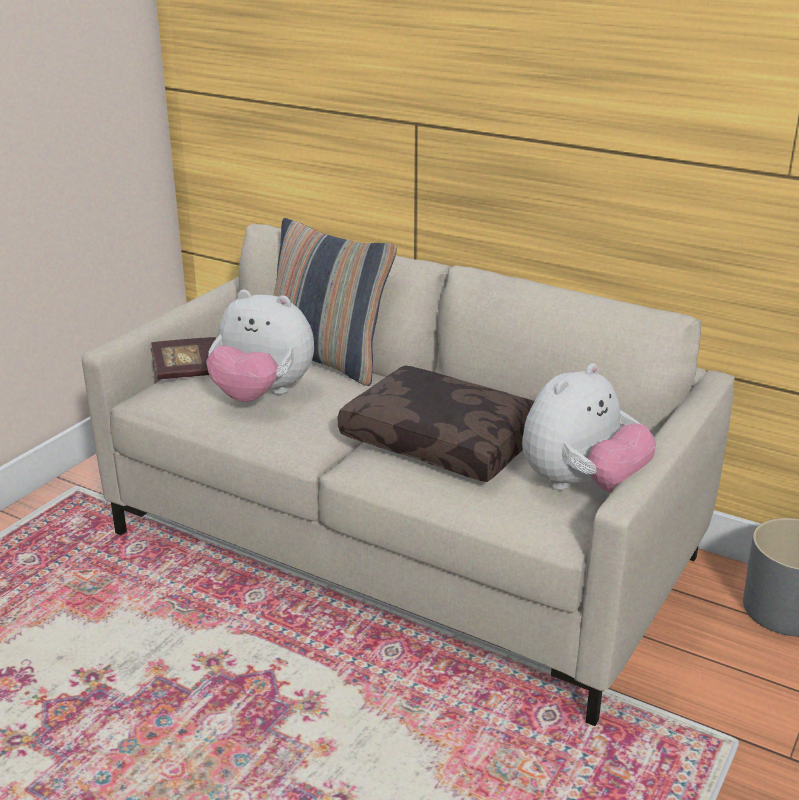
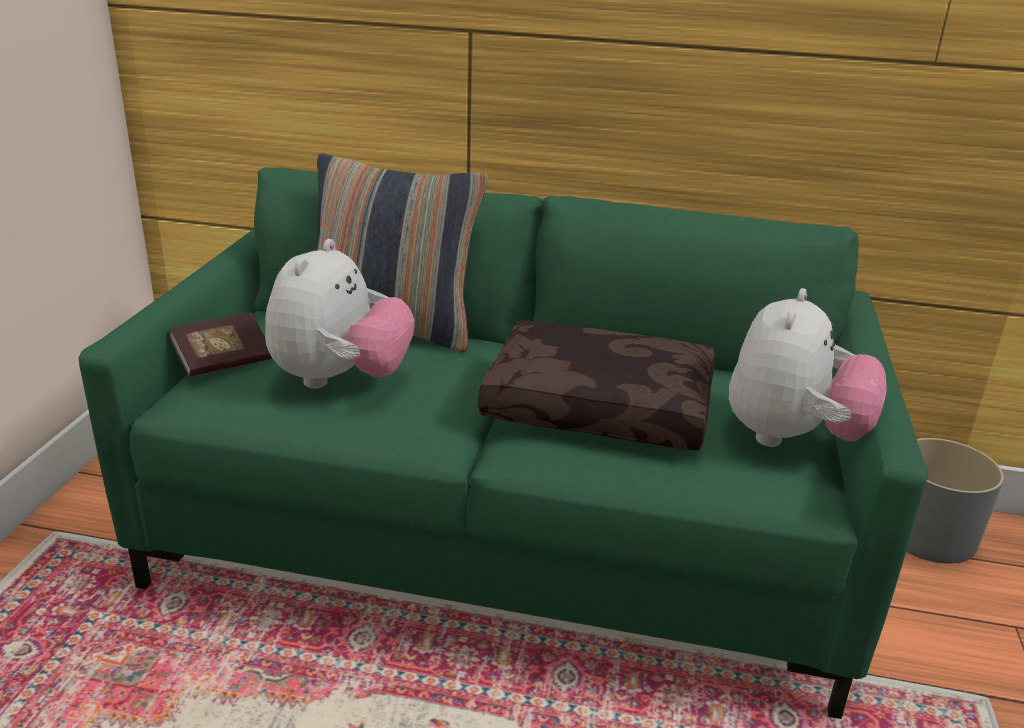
camera: 20 degrees left, 0 degrees up
(262, 395) = (340, 380): plush toy -> plush toy turned 75 degrees counterclockwise
(401, 548) = (506, 540): beige sofa -> green sofa

